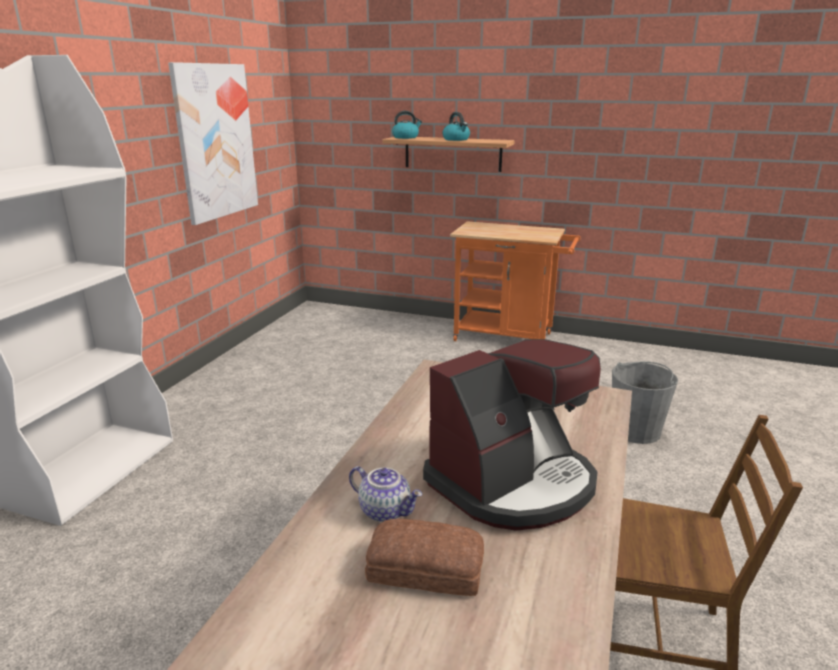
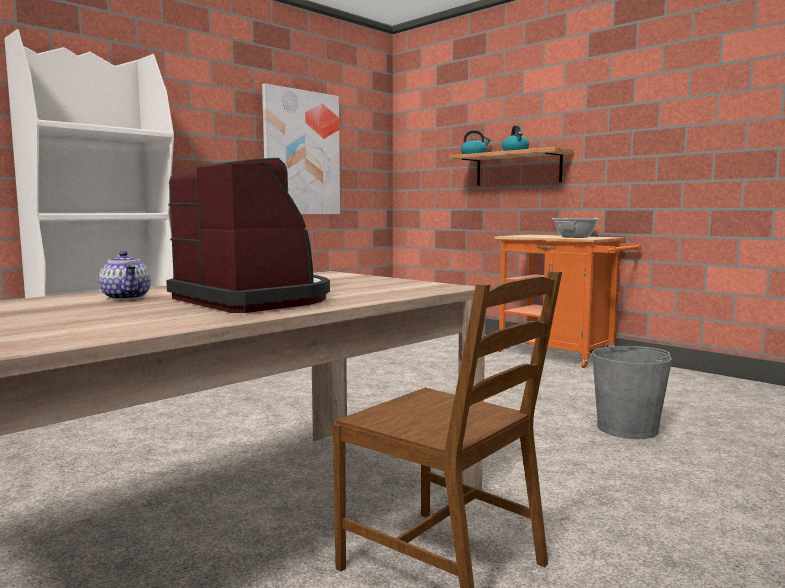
camera: 25 degrees right, 15 degrees down
(426, 570) = (89, 311): bread -> none
(513, 483) = (254, 299): coffee machine -> coffee machine turned 120 degrees counterclockwise
(525, 232) = (575, 237): none -> cooking pot

